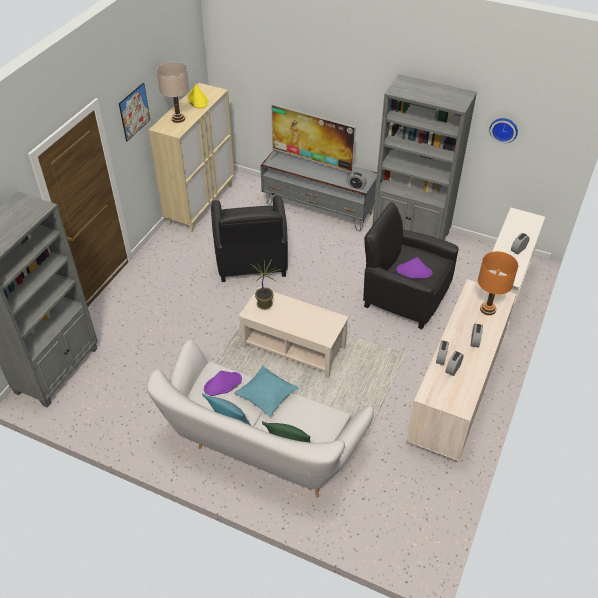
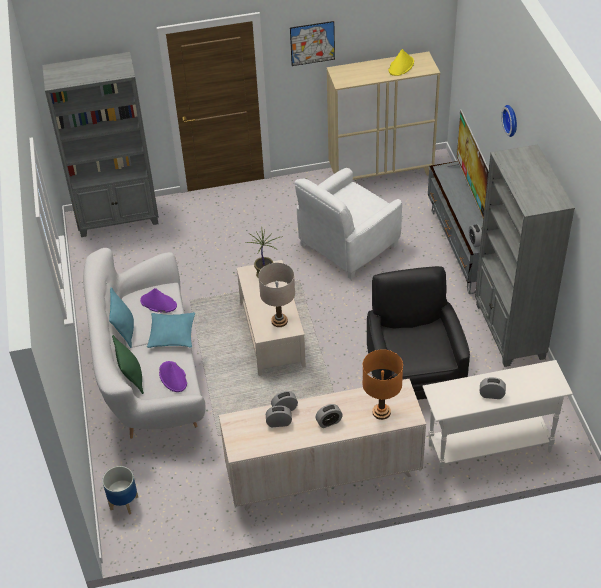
camera: 55 degrees right, 0 degrees up
(178, 119) = (361, 72): beige table lamp -> beige table lamp (279, 321)
(251, 259) = (347, 246): black armchair -> white armchair
(384, 540) = (123, 503): none -> planter
(414, 271) = (407, 346): purple hat -> purple hat (173, 377)
(504, 129) = (587, 268): wall clock -> wall clock (512, 120)

